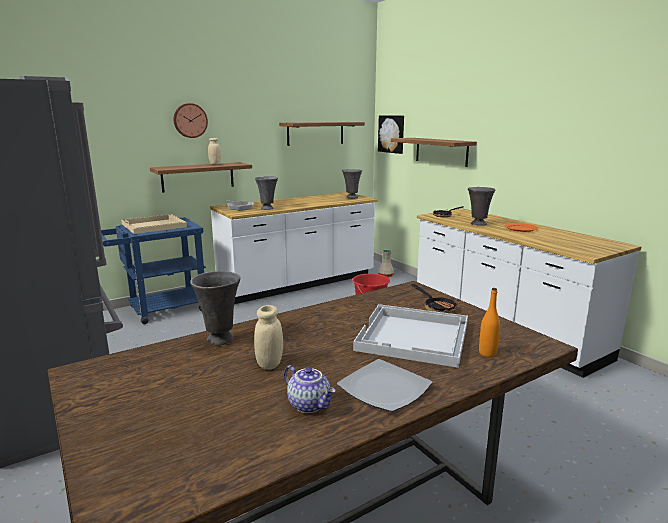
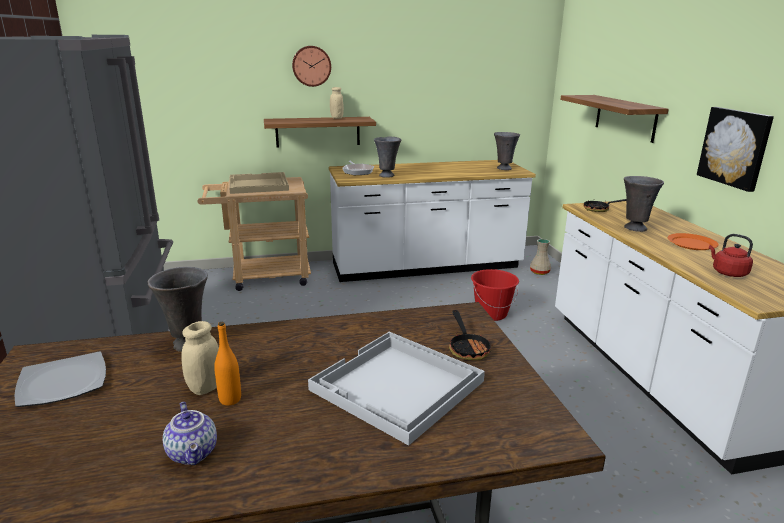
camera: 20 degrees right, 5 degrees up
(160, 310) = (263, 277): blue cart -> beige cart
(315, 133) = (470, 83): shelf -> none
(385, 388) = (293, 453): plate -> plate (63, 382)
(392, 134) = (573, 87): picture -> picture (735, 147)
(487, 353) = (467, 433): orange bottle -> orange bottle (230, 399)
(556, 241) = (727, 273): none -> red kettle

